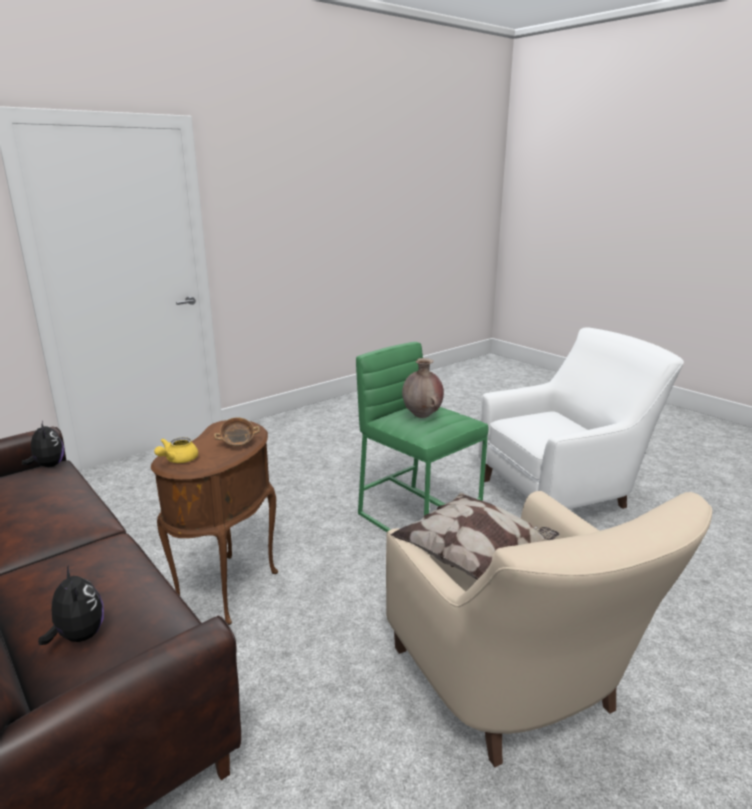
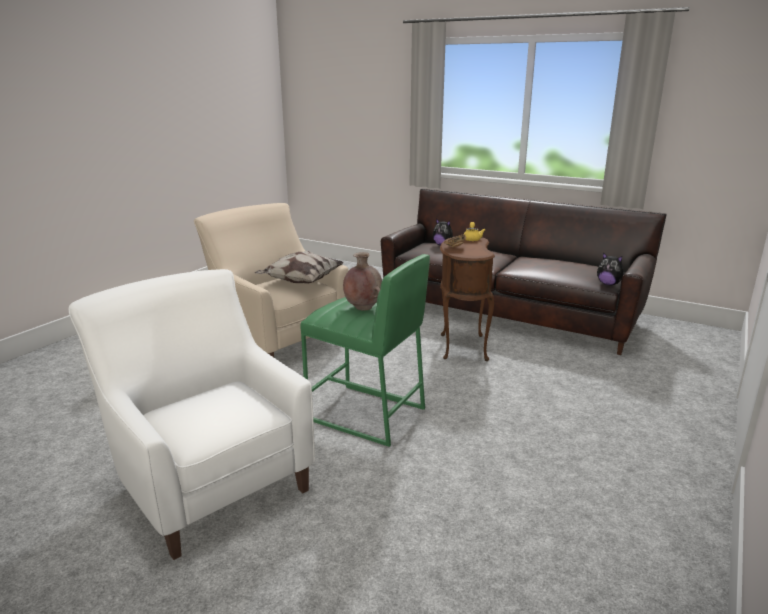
camera: 160 degrees right, 0 degrees up
(565, 493) = (206, 479): white armchair -> white armchair turned 90 degrees clockwise

